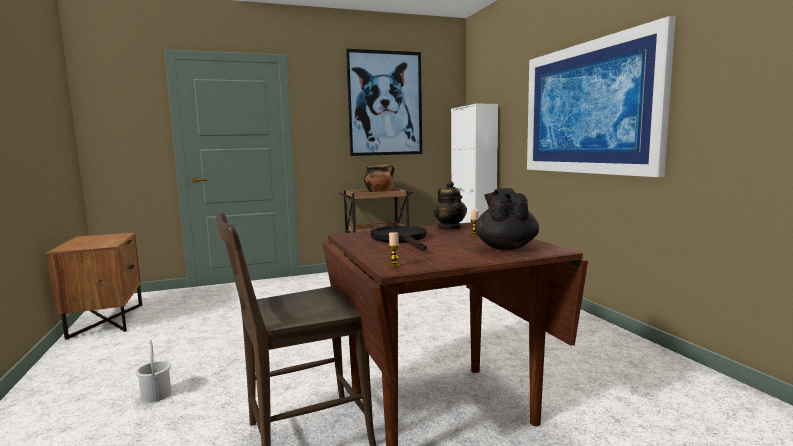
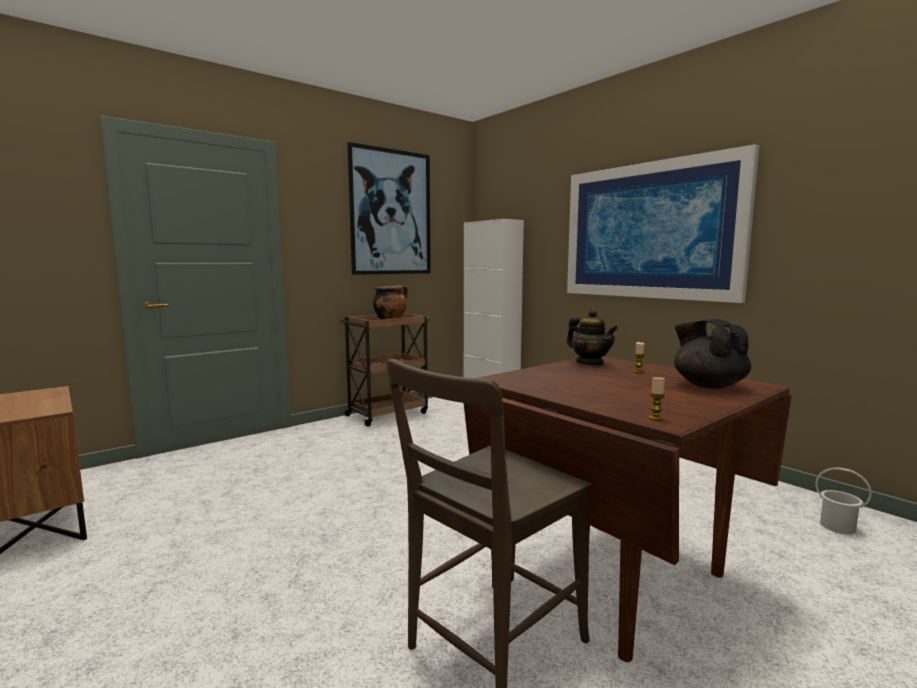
camera: 20 degrees left, 0 degrees up
(157, 395) = (227, 633): white bucket -> white bucket (837, 526)
(401, 240) = (576, 382): black frying pan -> none

